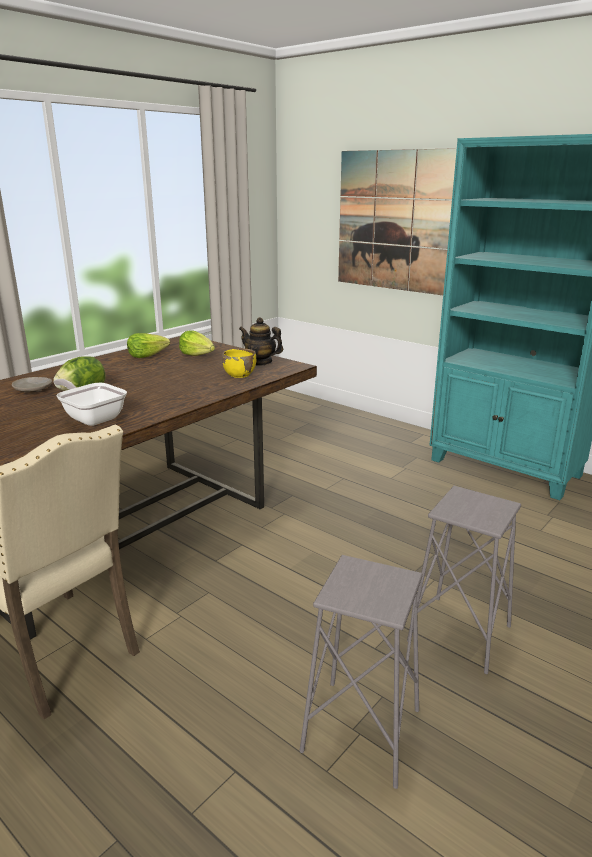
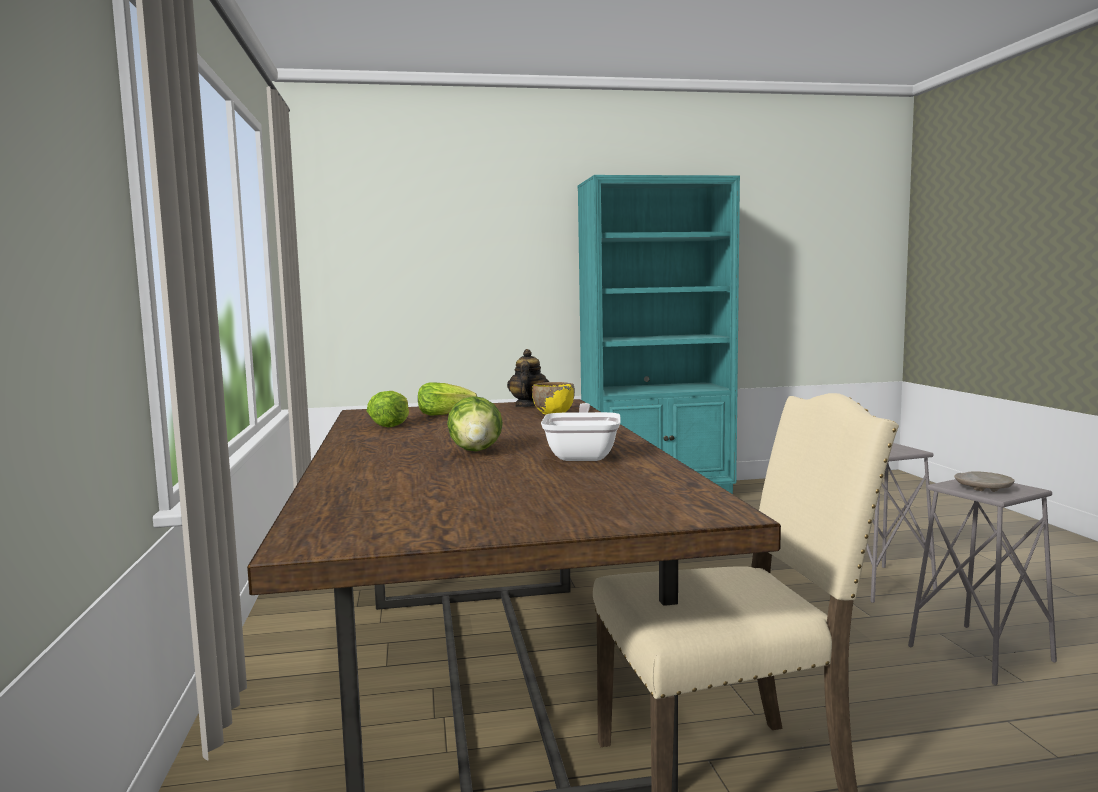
camera: 50 degrees left, 15 degrees down
(33, 390) = (405, 464): beige plate -> beige plate (983, 488)
(91, 417) = (583, 455): frying pan -> frying pan turned 105 degrees clockwise
(261, 362) = (528, 405): teapot -> teapot turned 120 degrees clockwise
(394, 221) = (471, 268): picture -> none

